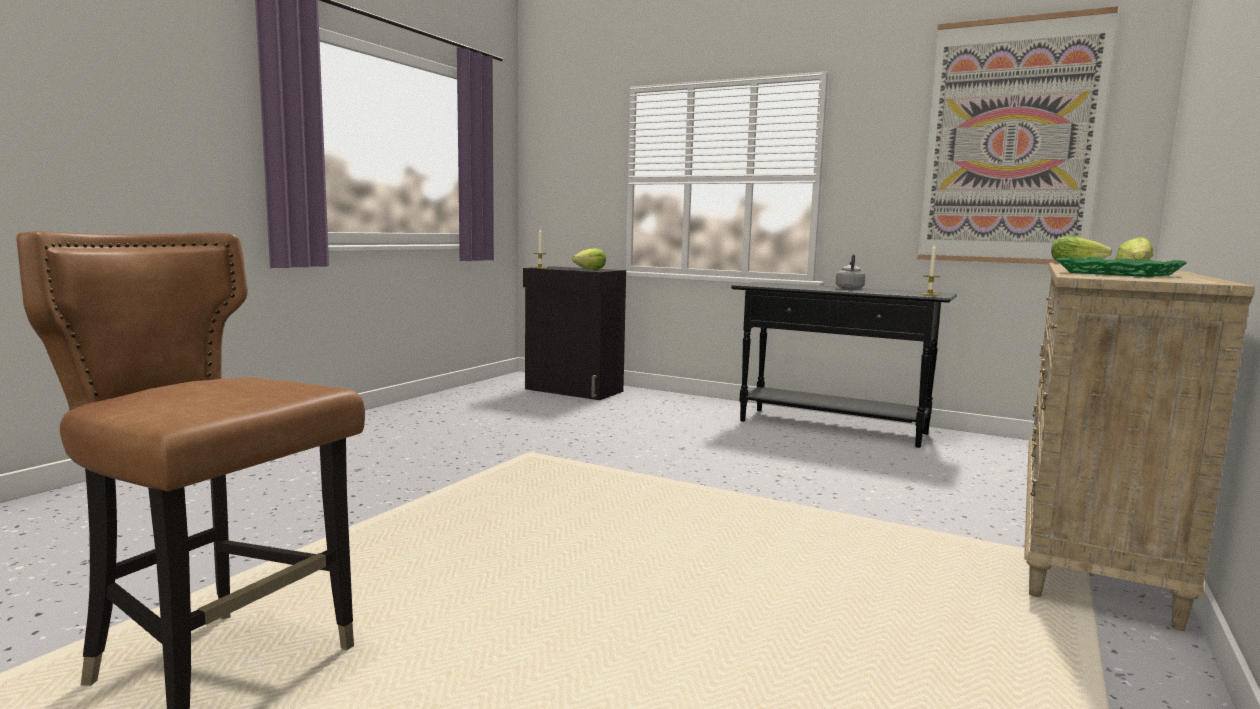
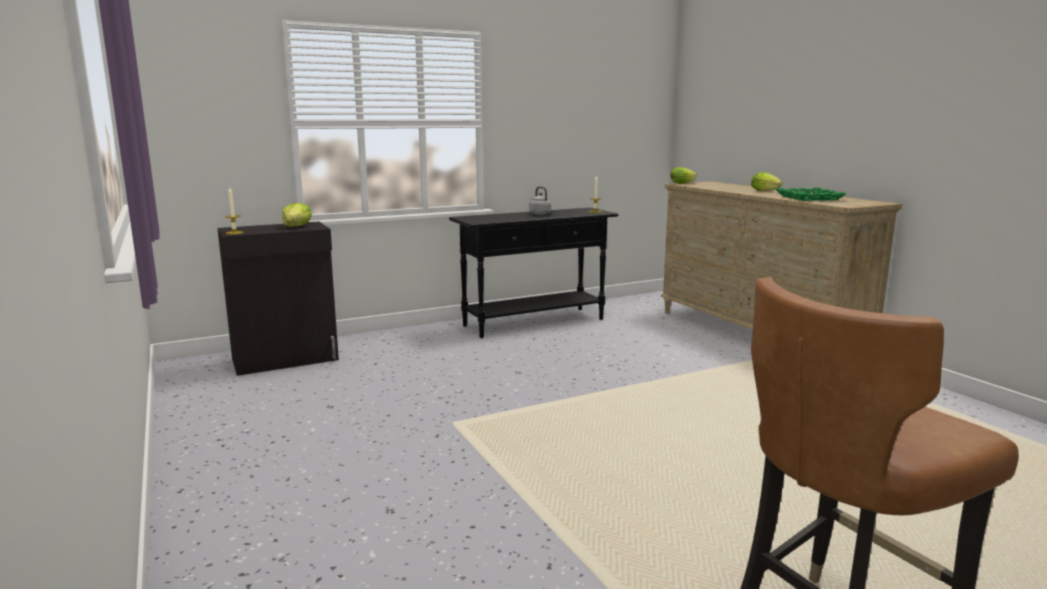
camera: 55 degrees left, 5 degrees up
(1010, 142) = (601, 99): picture -> none

